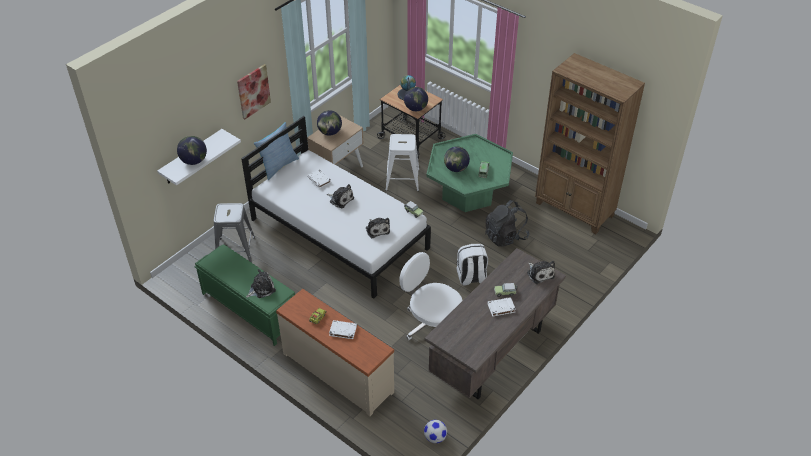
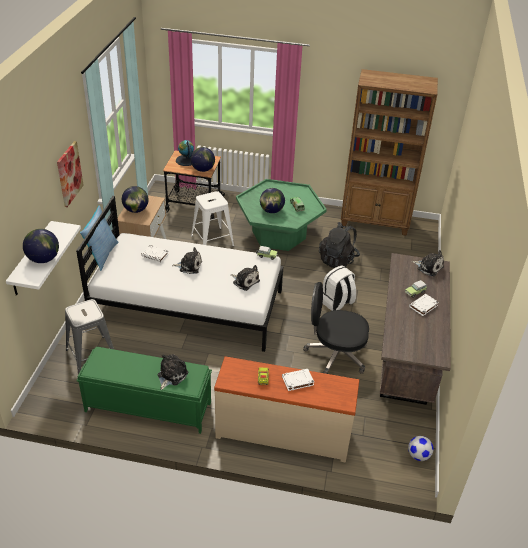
camera: 30 degrees left, 5 degrees down
(432, 324) = (335, 354): white office chair -> black office chair

